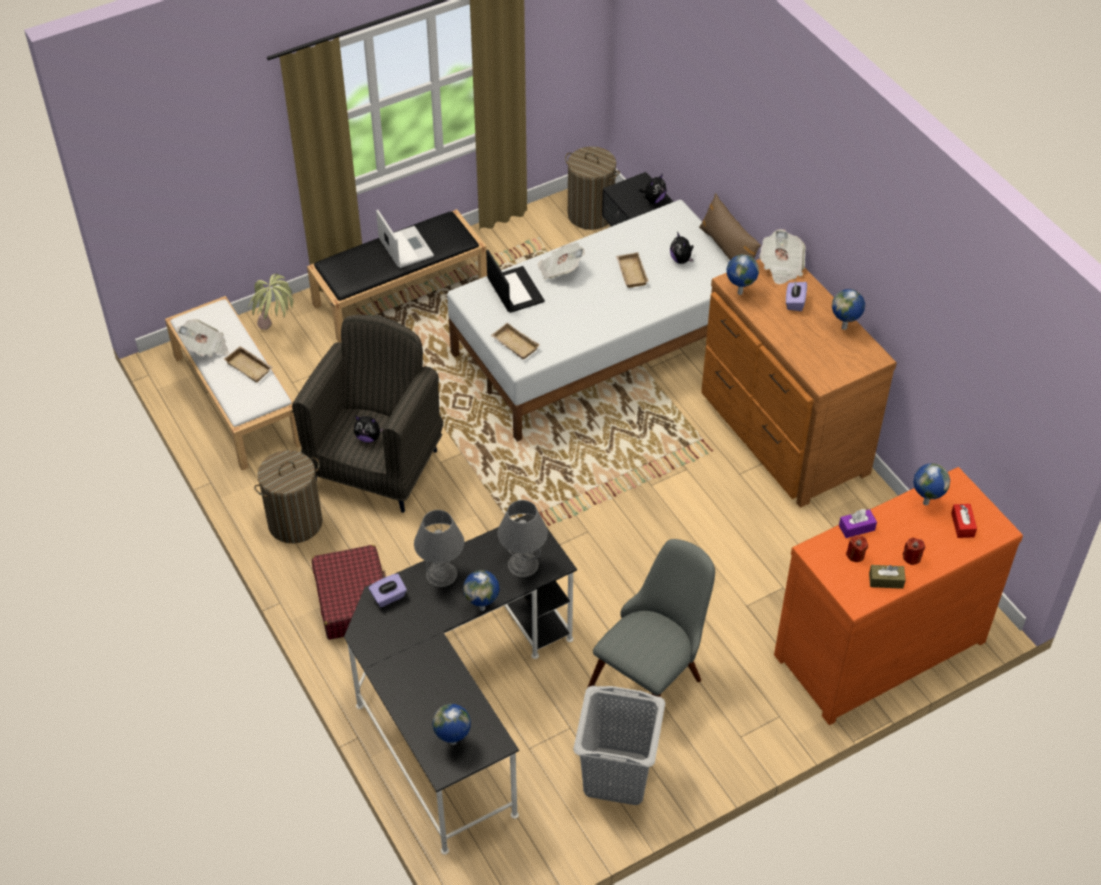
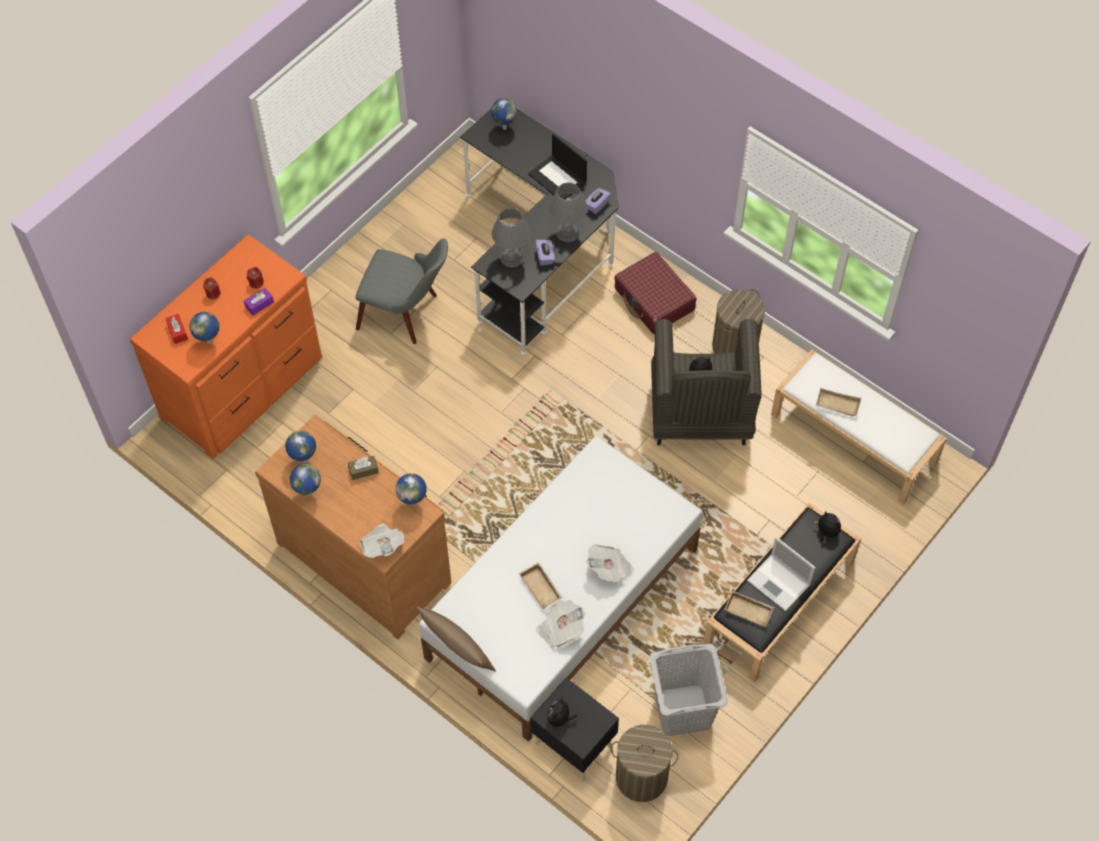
camera: 160 degrees right, 10 degrees up
(206, 348) = (886, 411): newspaper -> newspaper (560, 629)
(277, 333) = (864, 518): potted plant -> none
(483, 608) = (526, 217): globe -> globe (303, 460)
(513, 344) = (614, 469): beige tray -> beige tray (749, 610)
(514, 290) = (641, 531): laptop -> laptop (558, 178)
(617, 775) = (409, 238): grey laundry basket -> grey laundry basket (682, 710)
(653, 675) = (407, 313): grey chair -> grey chair turned 90 degrees counterclockwise
(681, 260) = (498, 621): plush toy -> plush toy (826, 532)
(794, 302) = (360, 508): purple tissue box -> purple tissue box (545, 257)
(886, 581) = (229, 269): brown tissue box -> brown tissue box (363, 470)

